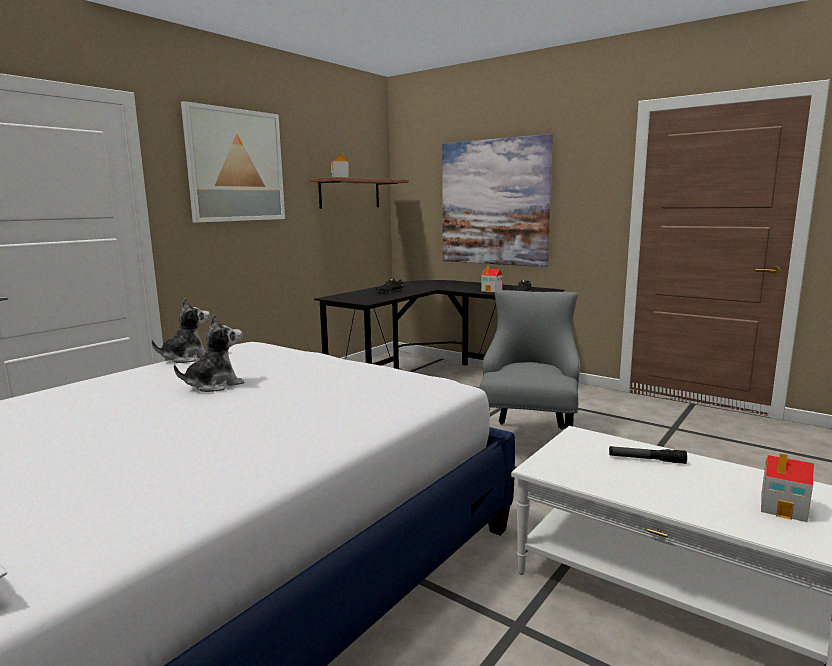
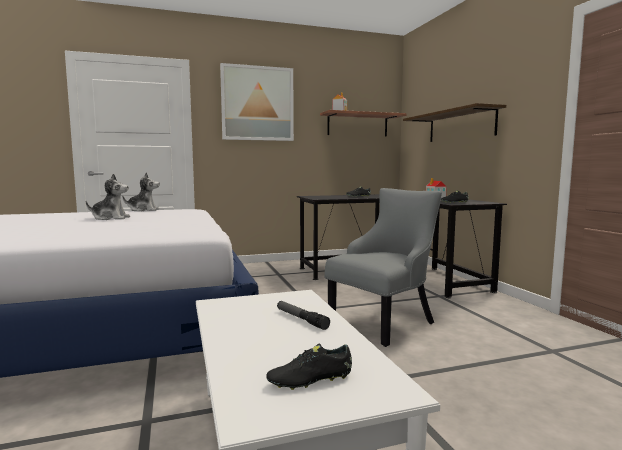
camera: 35 degrees right, 5 degrees down
(494, 202) = (460, 126): picture -> shelf
(784, 508) = (310, 380): toy house -> black shoe

